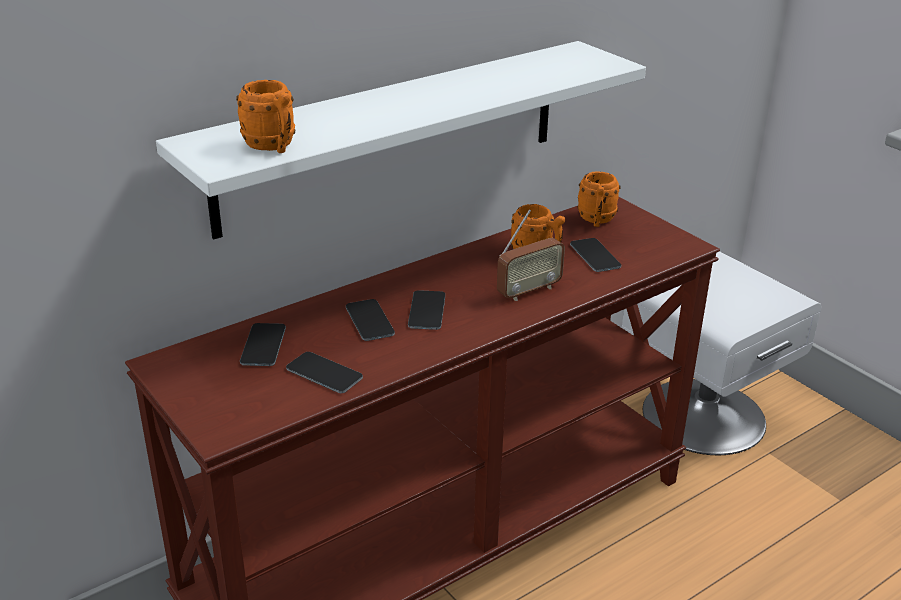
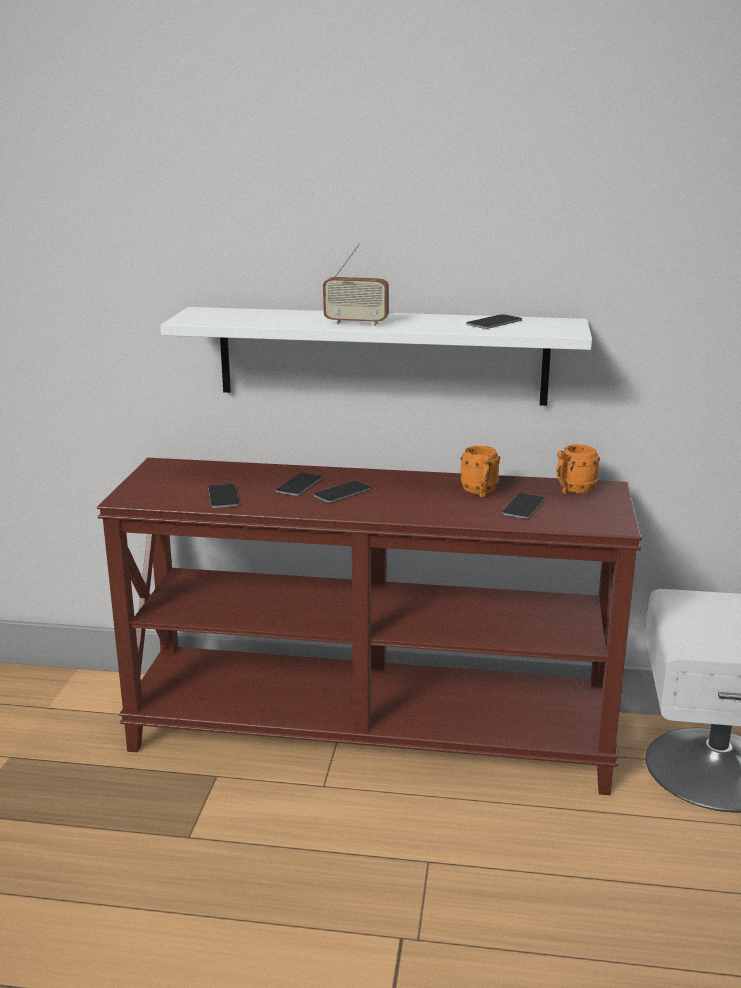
camera: 45 degrees right, 10 degrees down
(263, 345) = (221, 474): phone -> phone (494, 322)
(273, 147) = (230, 320): orange mug -> none
(528, 291) = (429, 507): radio -> radio (356, 323)

